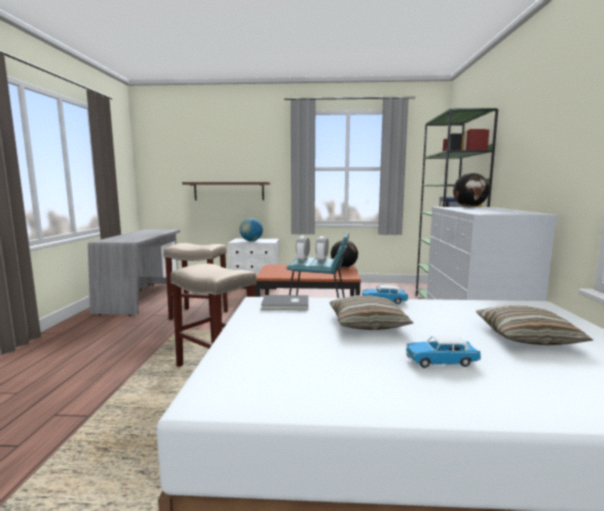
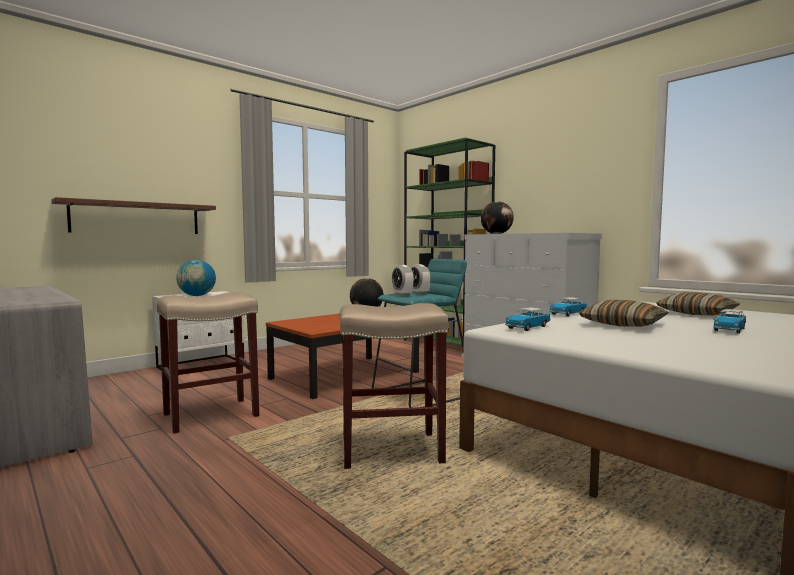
camera: 45 degrees left, 5 degrees down
(286, 305) = (527, 327): grey book -> toy car

